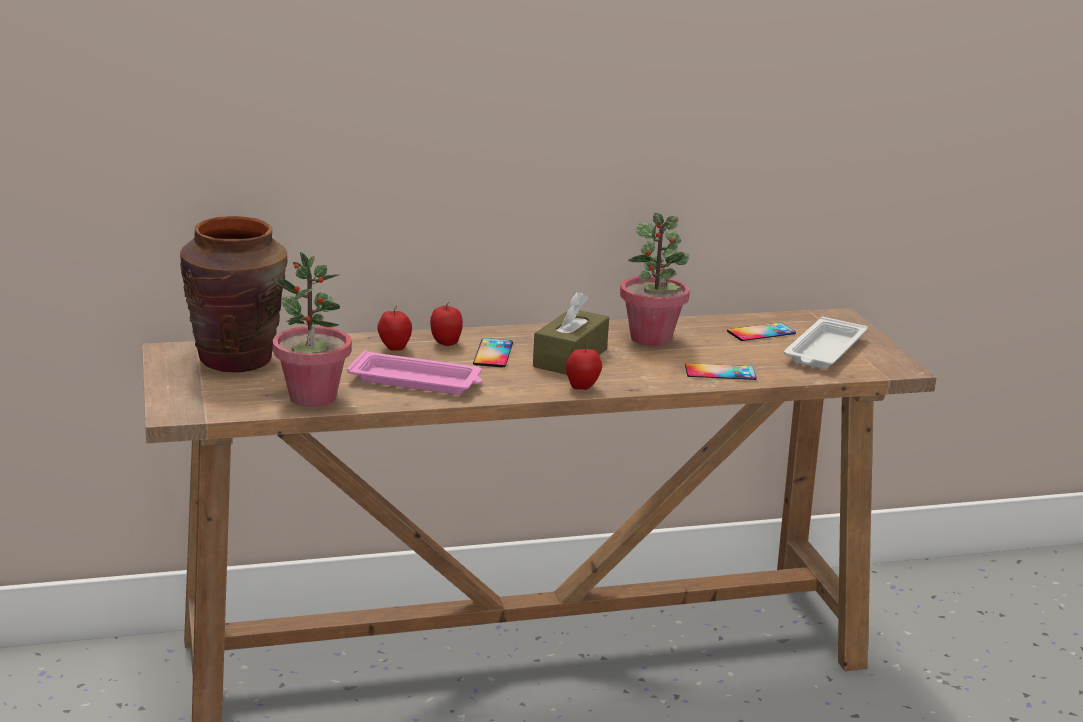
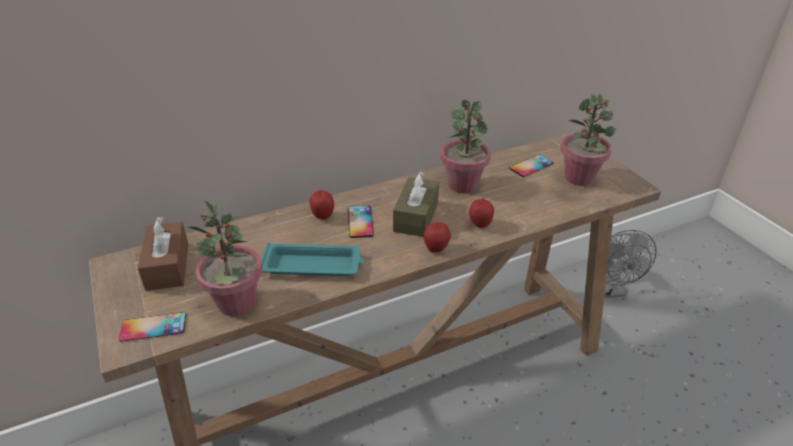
camera: 10 degrees left, 15 degrees up
(236, 360) = (168, 266): brown vase -> brown tissue box
(394, 348) = (286, 229): apple -> apple (480, 225)
(417, 381) = (313, 265): pink tray -> turquoise tray
(720, 372) = (523, 213): phone -> phone (153, 327)
(824, 351) = (579, 178): white tray -> potted plant
(926, 603) = (611, 290): none -> grey fan

